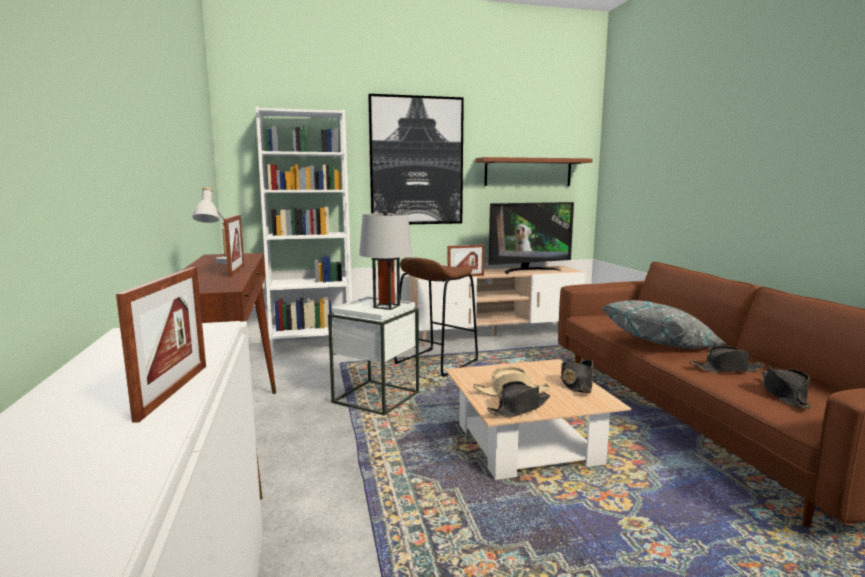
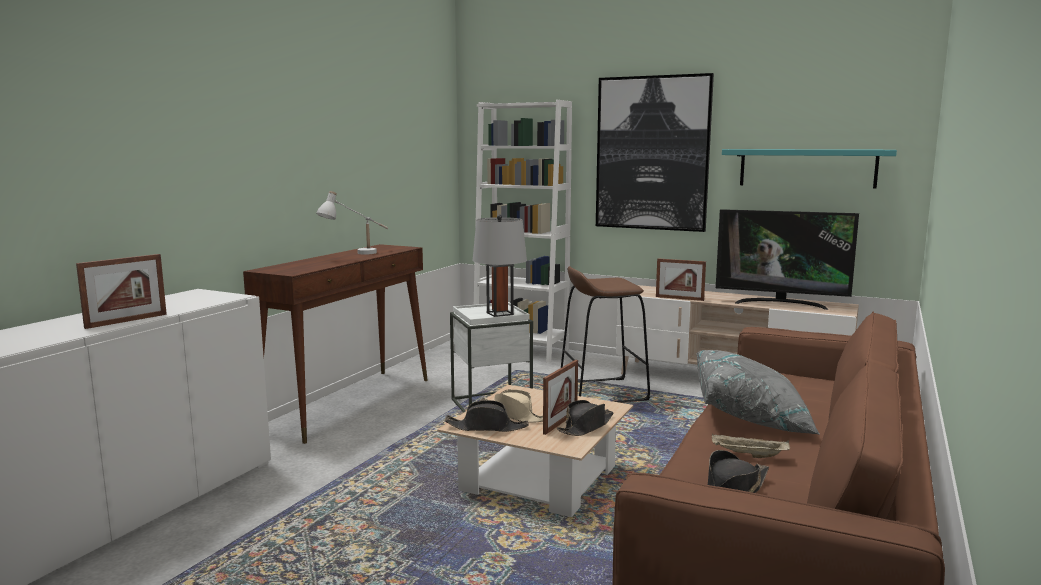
camera: 40 degrees right, 0 degrees up
(236, 271) = (344, 261): picture frame -> picture frame (560, 422)
(528, 172) = (807, 168): brown shelf -> turquoise shelf
(727, 369) = (748, 455): black hat -> beige tray

